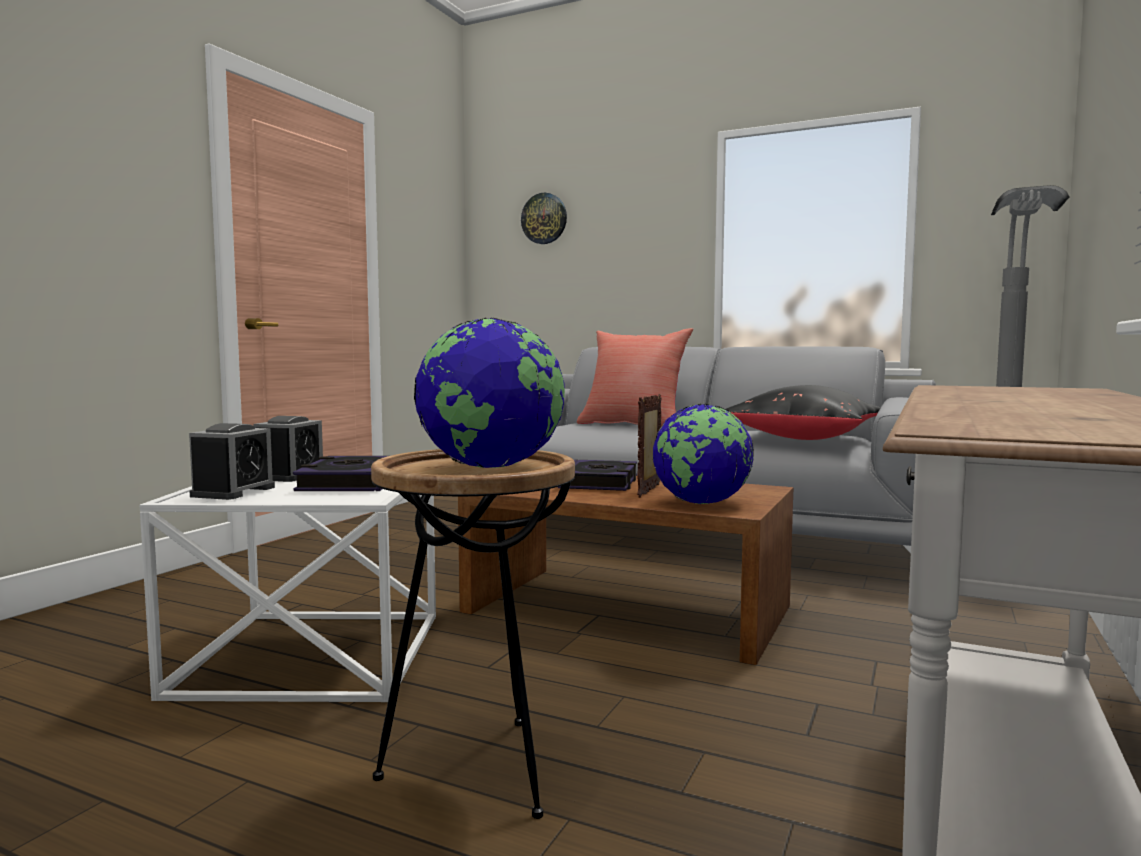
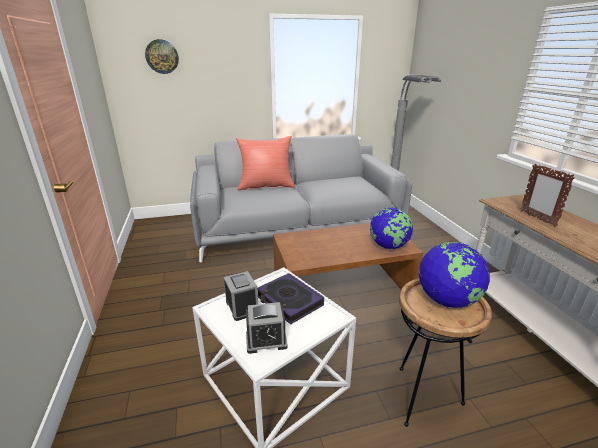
camera: 40 degrees left, 20 degrees up
(233, 491) = (266, 340): alarm clock -> alarm clock turned 105 degrees clockwise
(599, 483) = (326, 241): book -> none
(649, 491) = (356, 242): picture frame -> picture frame (537, 218)
(805, 438) = (351, 185): black pillow -> none

